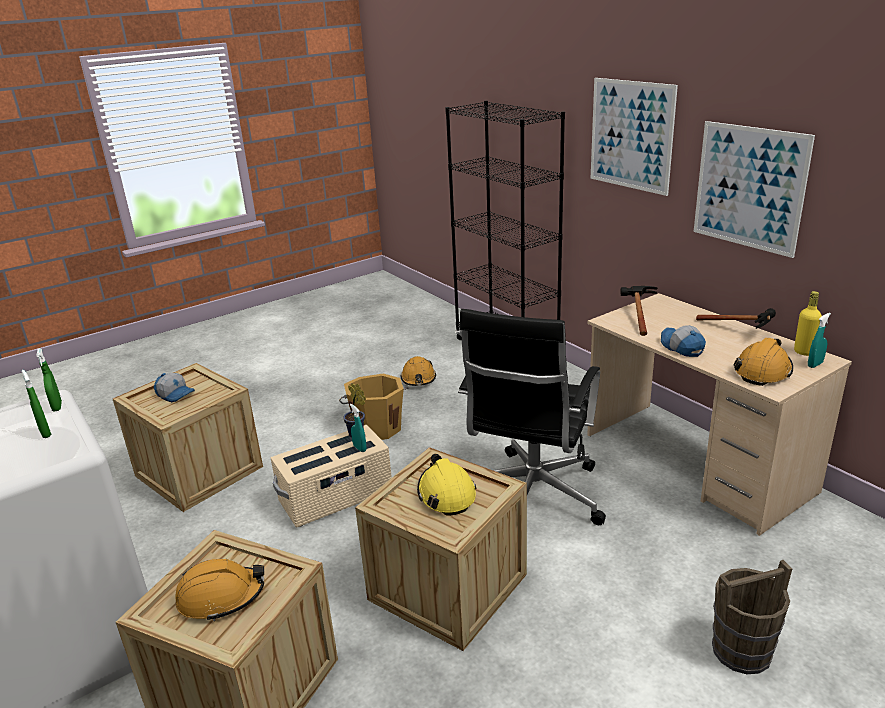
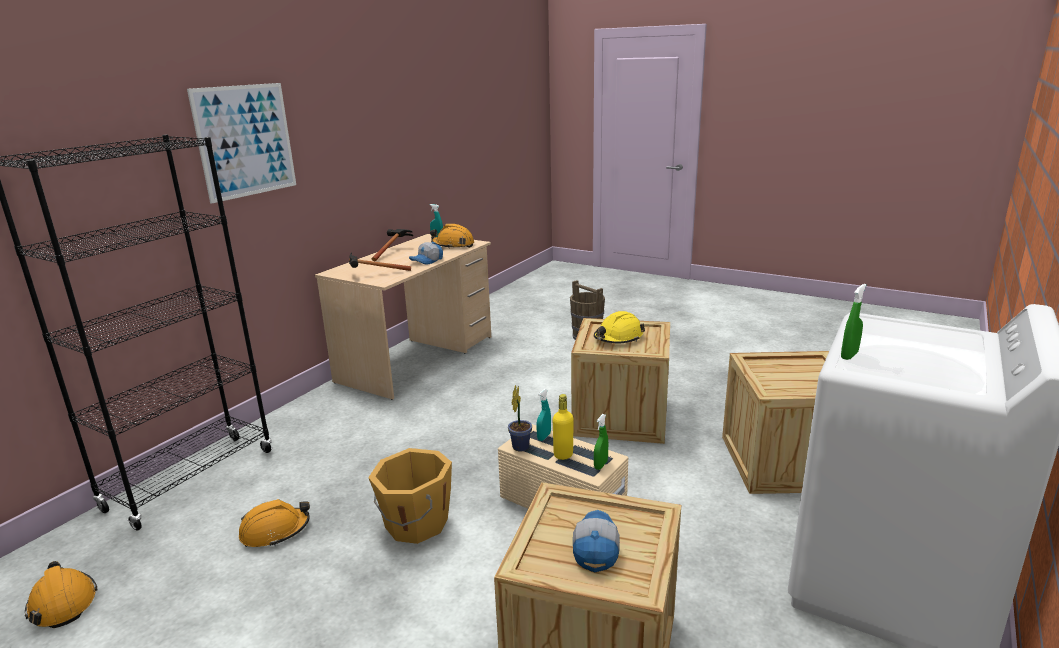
camera: 115 degrees left, 5 degrees down
(45, 433) = (878, 340): green spray bottle -> green spray bottle (600, 465)
(221, 597) = (799, 375): orange hard hat -> orange hard hat (63, 603)
(531, 498) = (498, 407): black office chair -> none
(749, 187) = (350, 152): picture -> none
(803, 352) = (420, 240): yellow bottle -> yellow bottle (563, 455)

